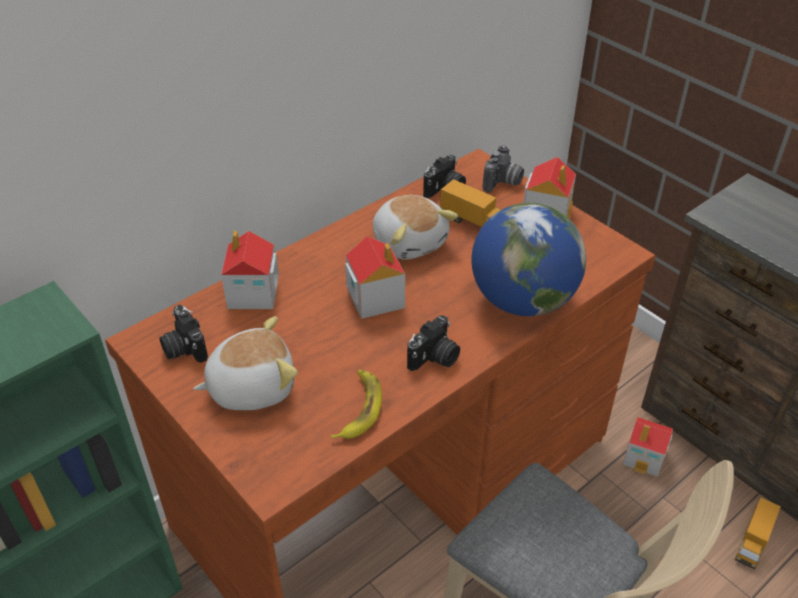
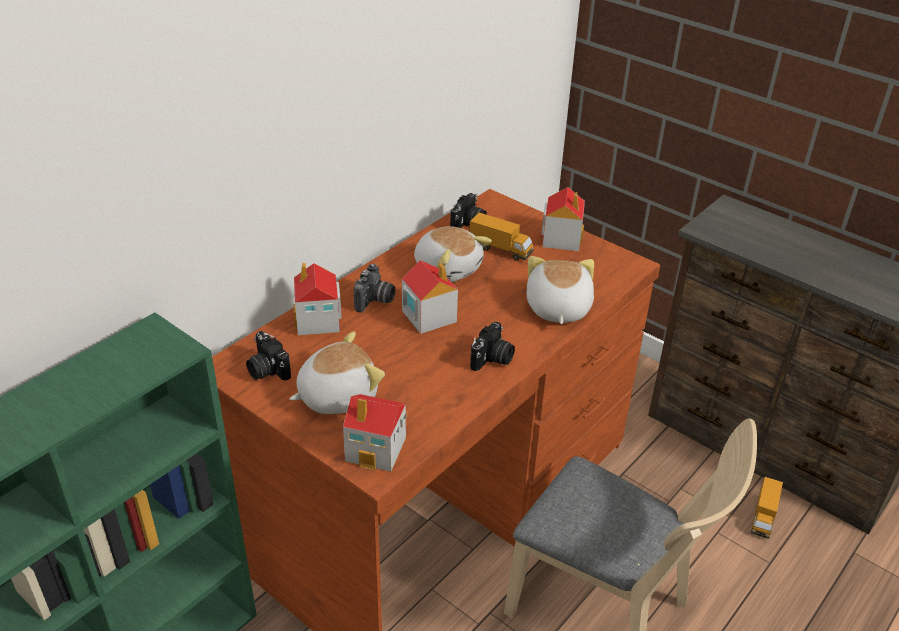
camera: 10 degrees left, 5 degrees down
(359, 408) = (437, 404): banana -> none
(503, 183) = (518, 215): camera -> camera (375, 301)
(522, 301) = (557, 308): globe -> plush toy
(644, 457) = (659, 457): toy house -> toy house (376, 449)

